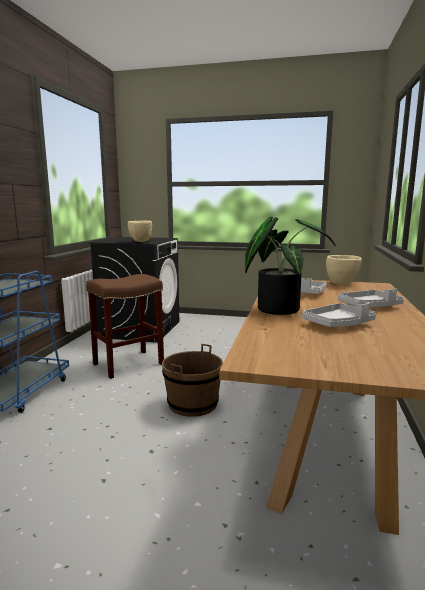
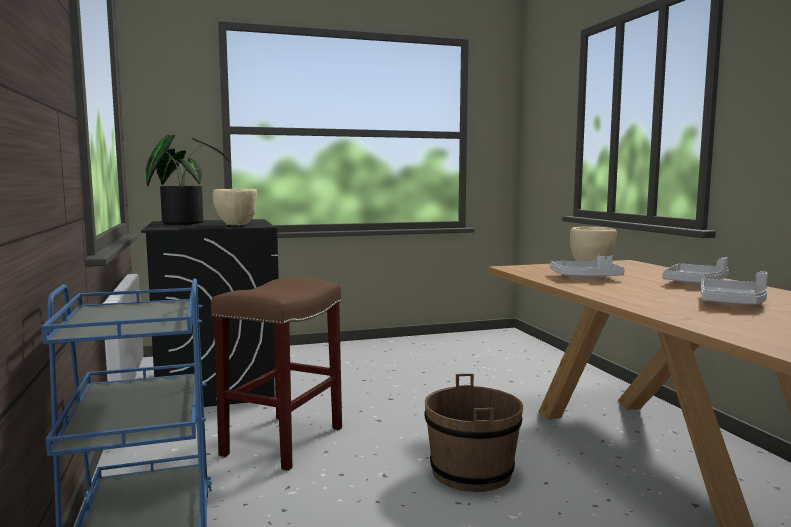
camera: 30 degrees left, 5 degrees down
(279, 308) = (624, 296): potted plant -> potted plant (184, 222)

